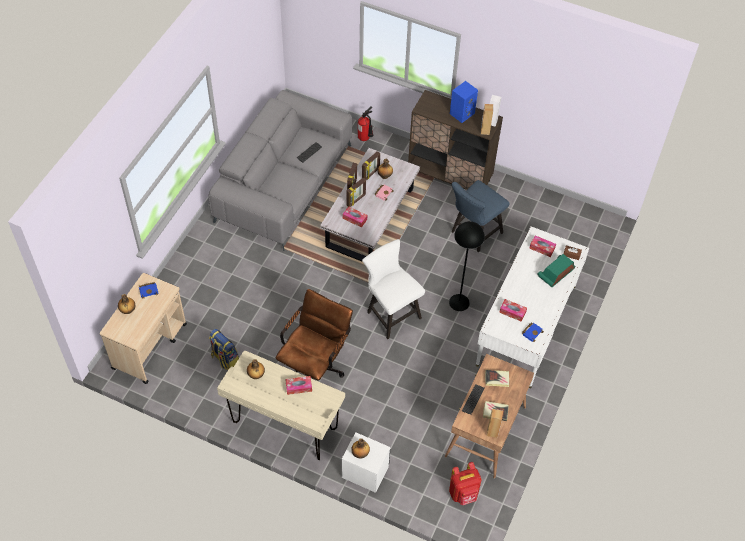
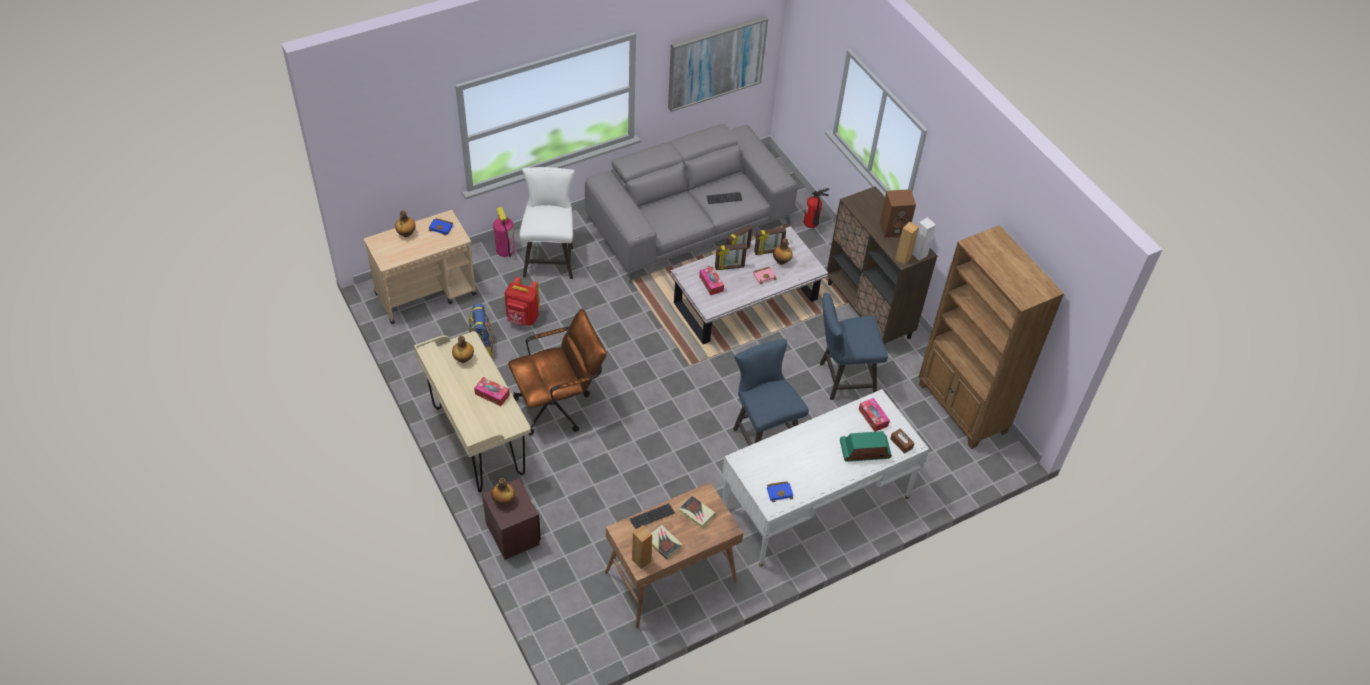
camera: 35 degrees right, 5 degrees down
(176, 279) = (505, 250): none -> fire extinguisher
(251, 56) = (715, 62): none -> picture
(365, 472) = (513, 534): white nightstand -> brown nightstand
(391, 313) = (681, 403): white chair -> white chair (549, 258)
(459, 302) = (763, 435): black floor lamp -> blue chair
(462, 113) = (894, 228): blue speaker -> brown speaker
(463, 493) = (590, 621): red backpack -> red backpack (522, 319)
(512, 312) = (778, 460): tissue box -> none
(557, 209) = (962, 409): none -> brown bookcase

